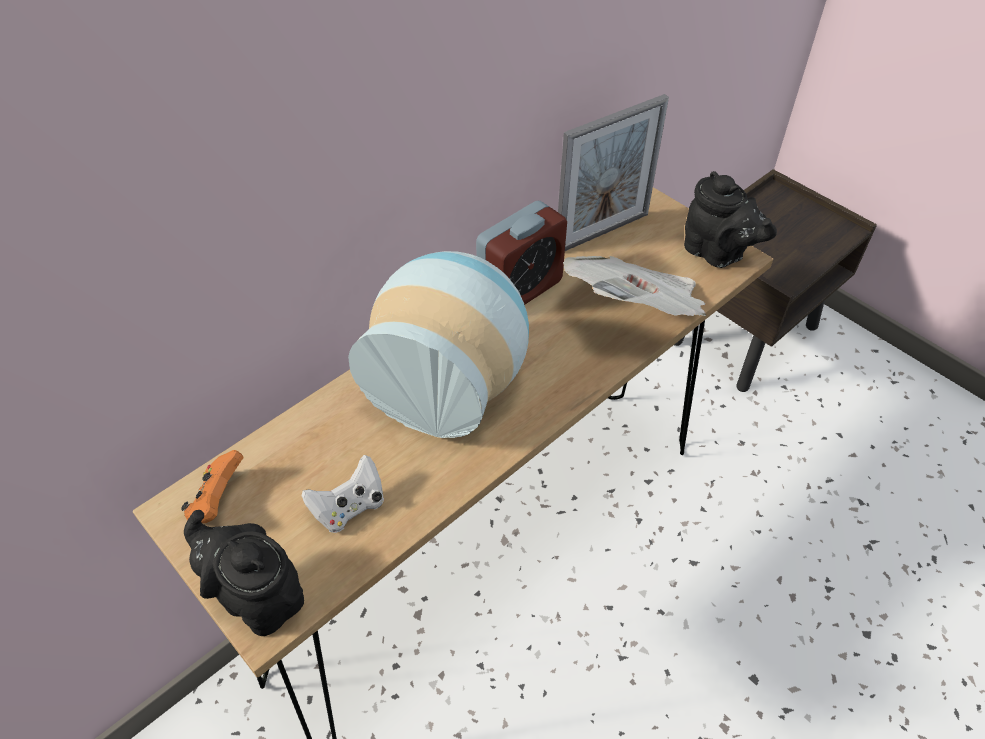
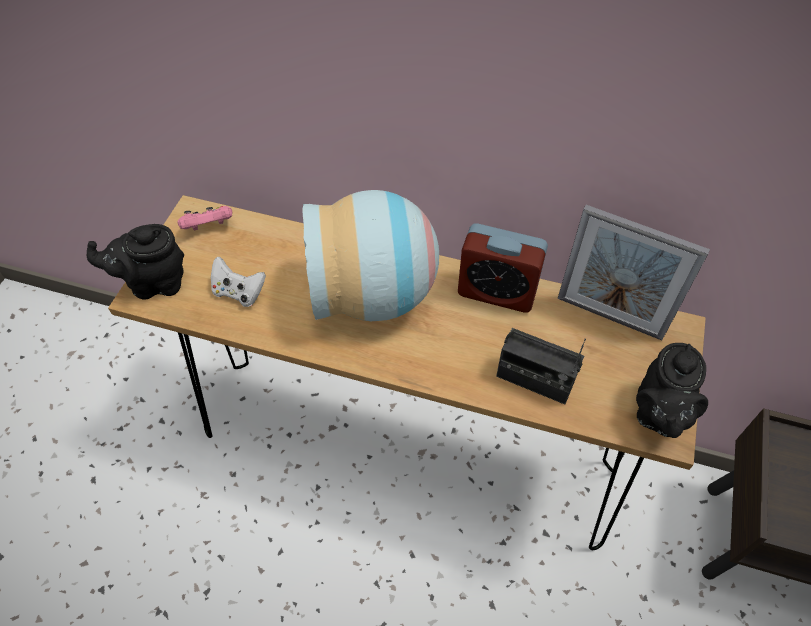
camera: 60 degrees right, 5 degrees up
(218, 501) = (209, 227): orange game controller -> pink game controller
(258, 598) = (154, 283): black teapot -> black teapot turned 105 degrees counterclockwise
(636, 311) = (534, 380): newspaper -> radio

